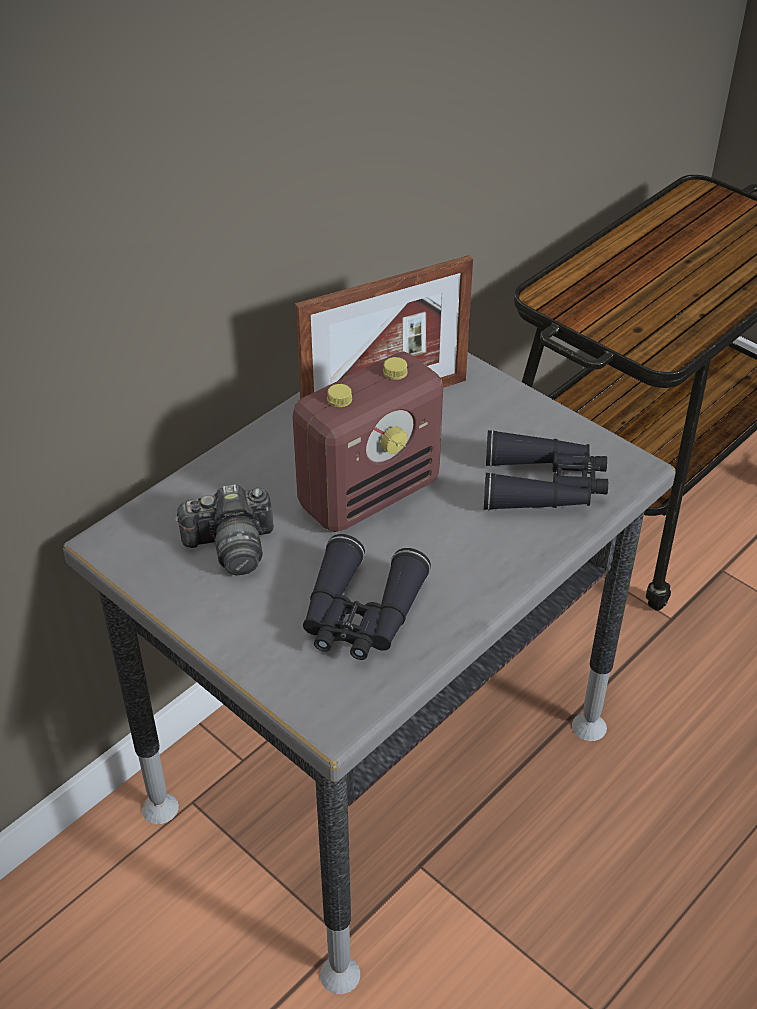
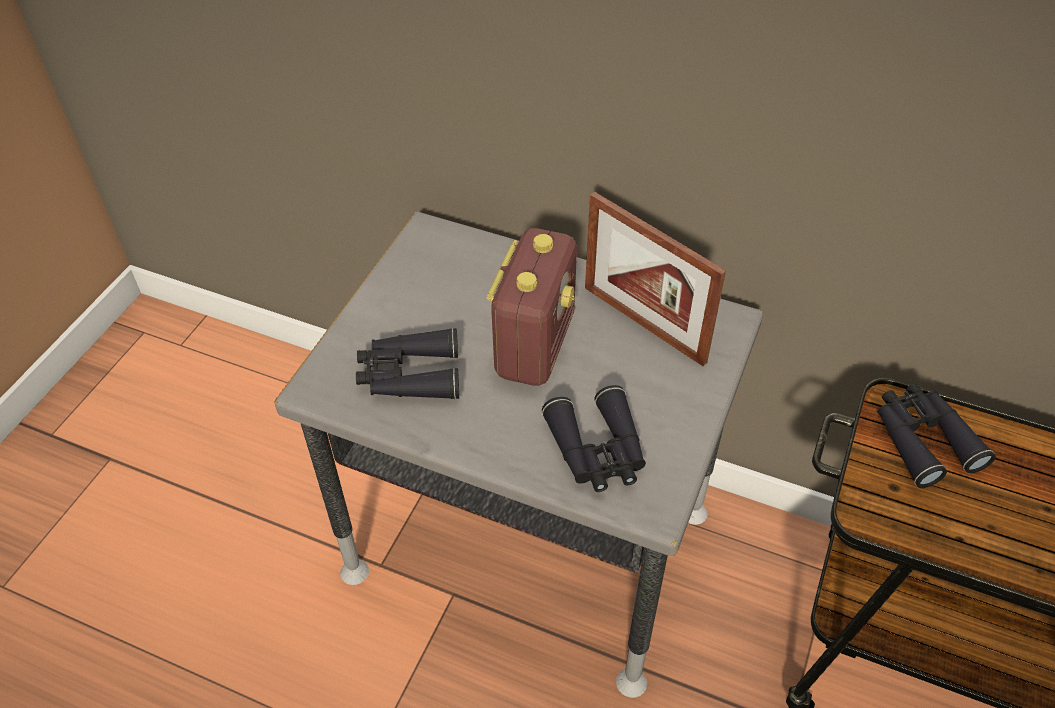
camera: 70 degrees right, 5 degrees up
(231, 546) = (446, 288): camera -> none
(370, 493) = (534, 345): radio -> radio turned 105 degrees counterclockwise
(595, 294) = (922, 439): none -> black binoculars

